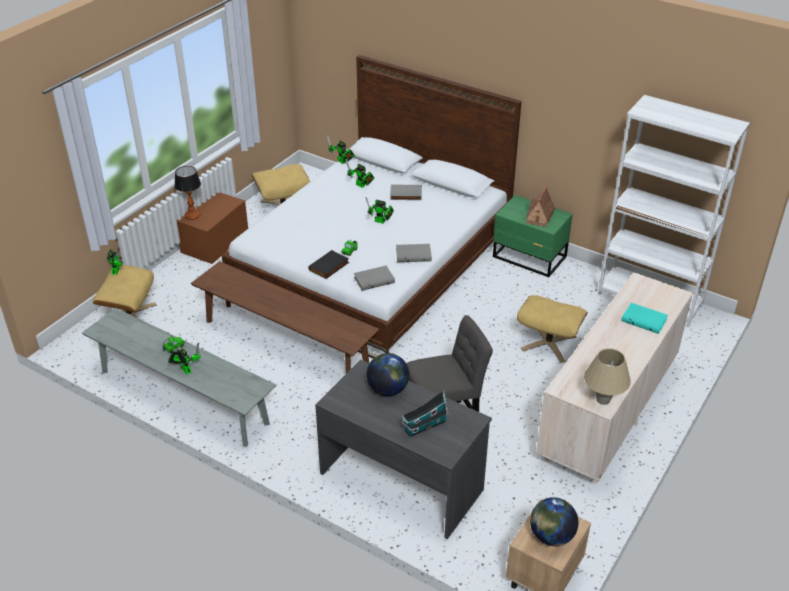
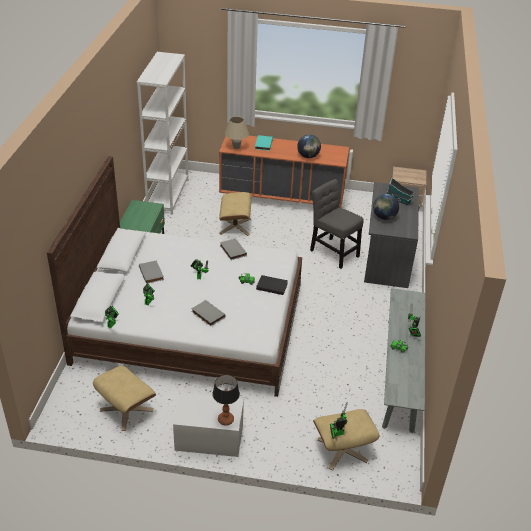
camera: 115 degrees left, 0 degrees up
(215, 242) = (209, 437): brown storage box -> white storage box
(286, 343) = (312, 340): brown bench -> none
(374, 279) = (273, 261): grey book -> grey book (207, 314)
(539, 216) = (143, 212): toy house -> none
(551, 536) = (411, 174): globe -> globe (308, 156)
(603, 400) = (337, 149): beige table lamp -> beige table lamp (236, 147)
(608, 413) = (282, 198): beige dresser -> orange dresser

